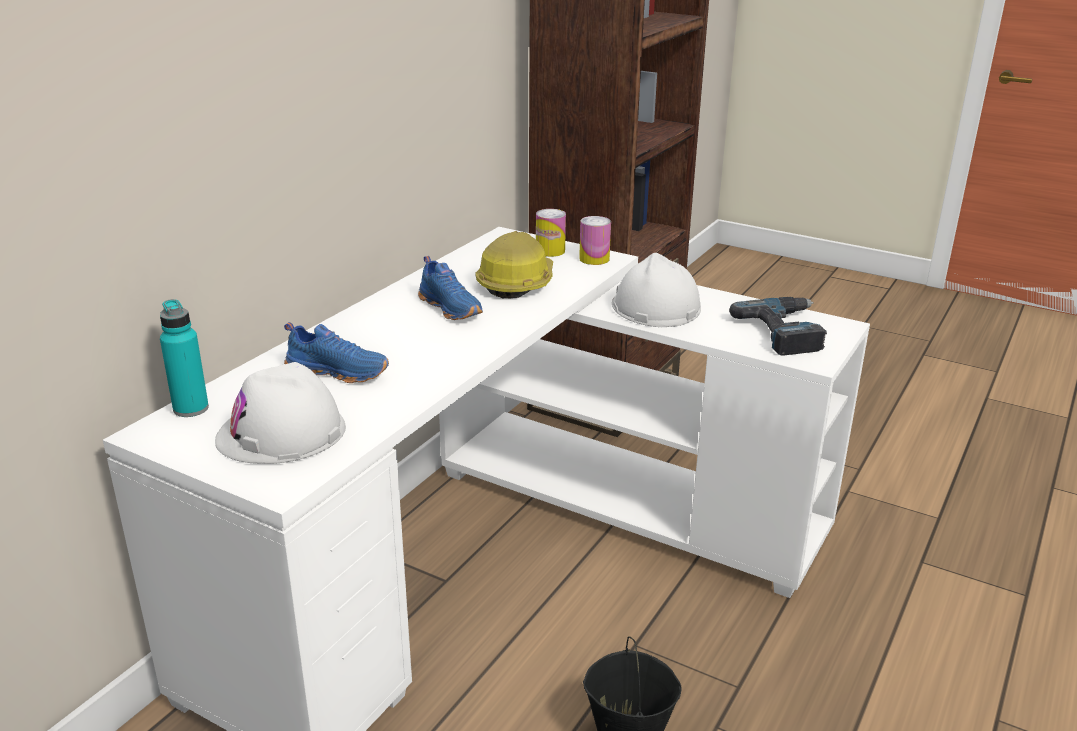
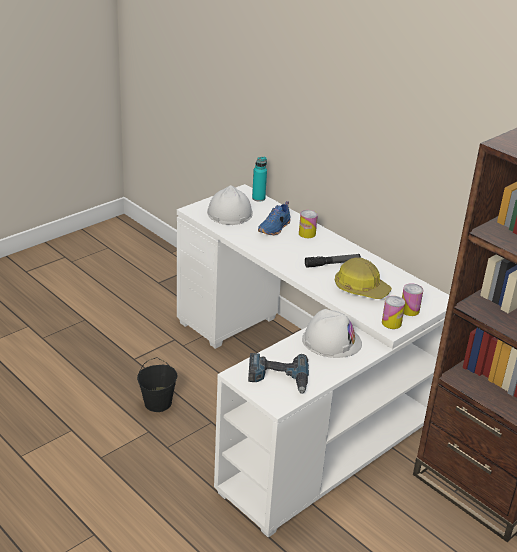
camera: 105 degrees right, 5 degrees up
(348, 339) = (307, 234): none -> can
(452, 308) = (332, 264): blue shoe -> flashlight

